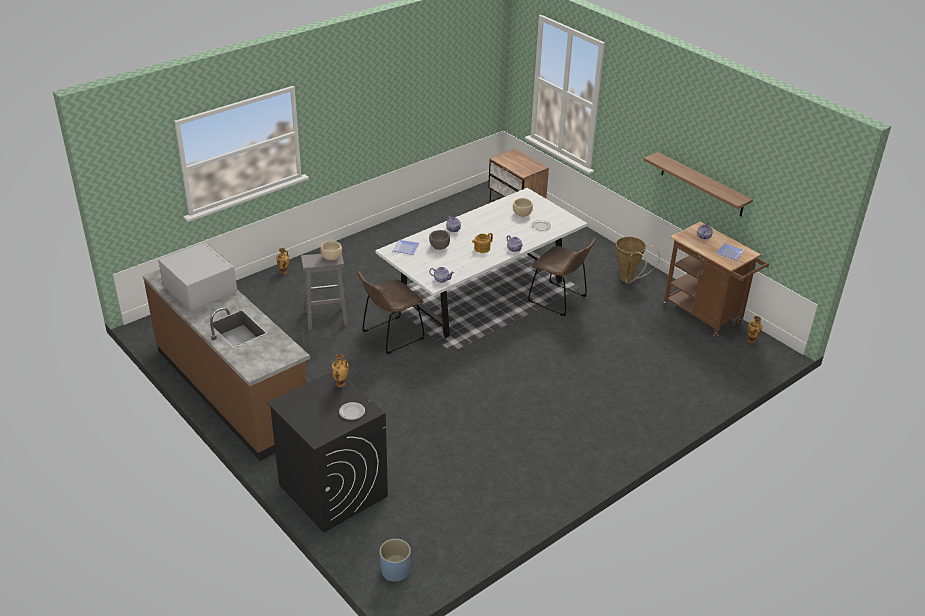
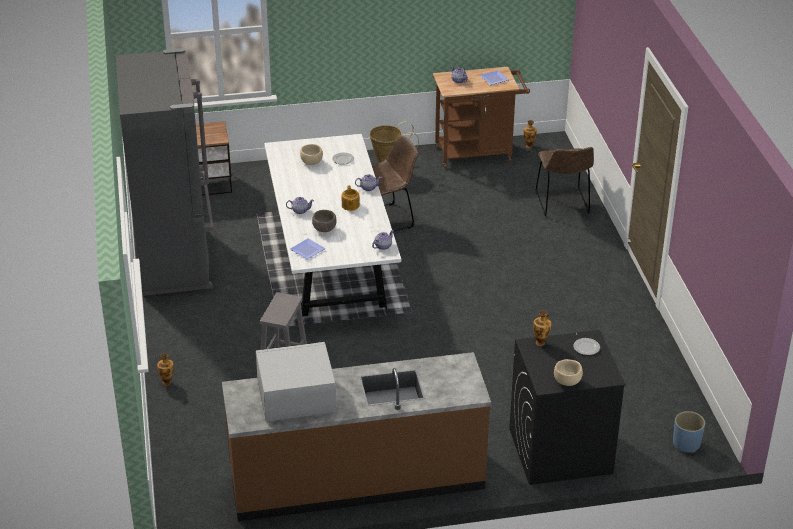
camera: 60 degrees left, 0 degrees up
(331, 258) = (285, 301): beige bowl -> beige bowl (567, 382)
(390, 336) = (353, 342): brown chair -> brown chair (563, 204)
(420, 228) = (176, 259): none -> grey fridge
(702, 184) = (423, 38): shelf -> none

